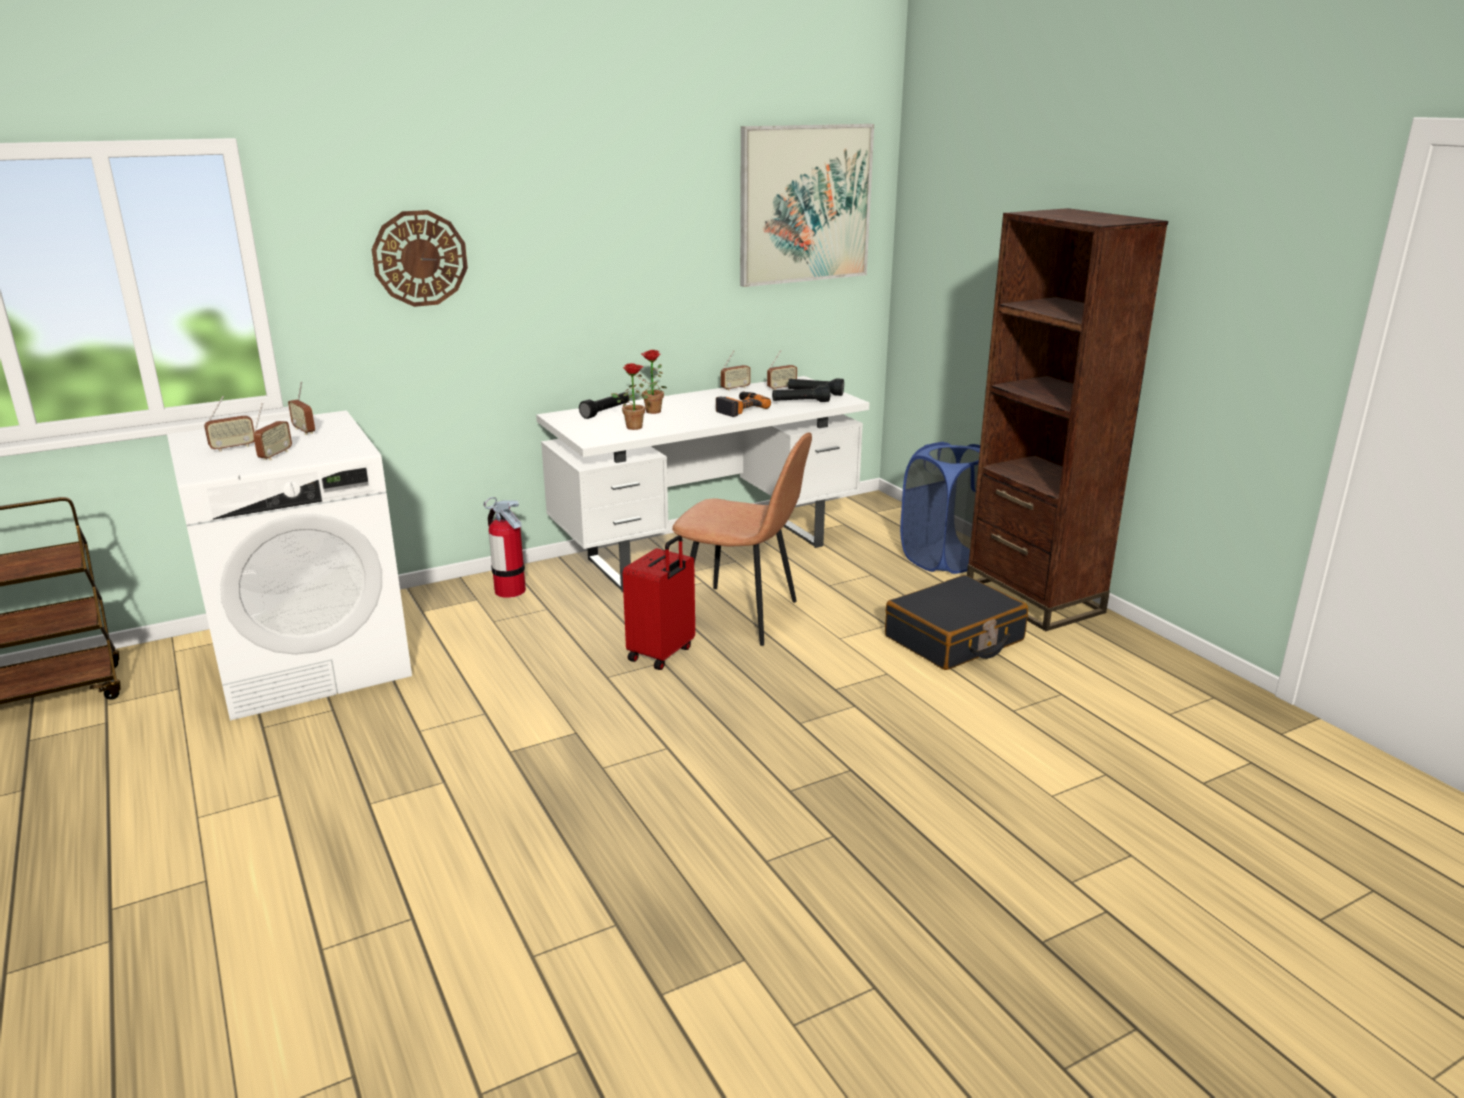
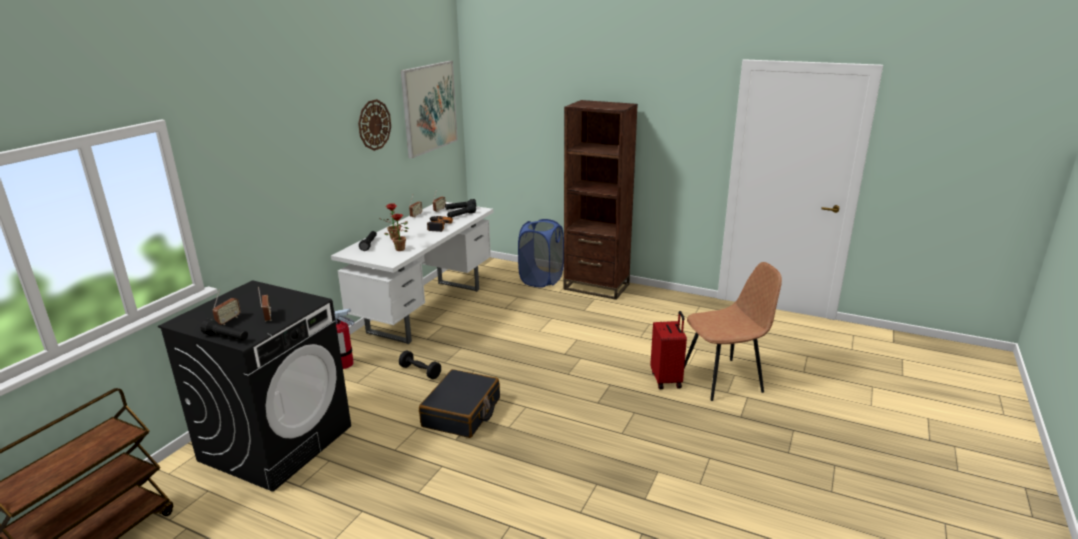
camera: 35 degrees left, 0 degrees up
(193, 465) = (226, 337): none -> black flashlight
(304, 431) = (253, 299): radio -> none
(312, 661) = (277, 442): white washing machine -> black washing machine
(420, 258) = (266, 175): wall clock -> wall clock (374, 125)
(588, 636) = (420, 371): none -> black dumbbell
(662, 654) = (468, 367): red suitcase -> red suitcase (667, 380)
(741, 616) = (483, 336): brown chair -> brown chair (724, 379)
(954, 639) = (586, 315): black suitcase -> black suitcase (462, 413)

